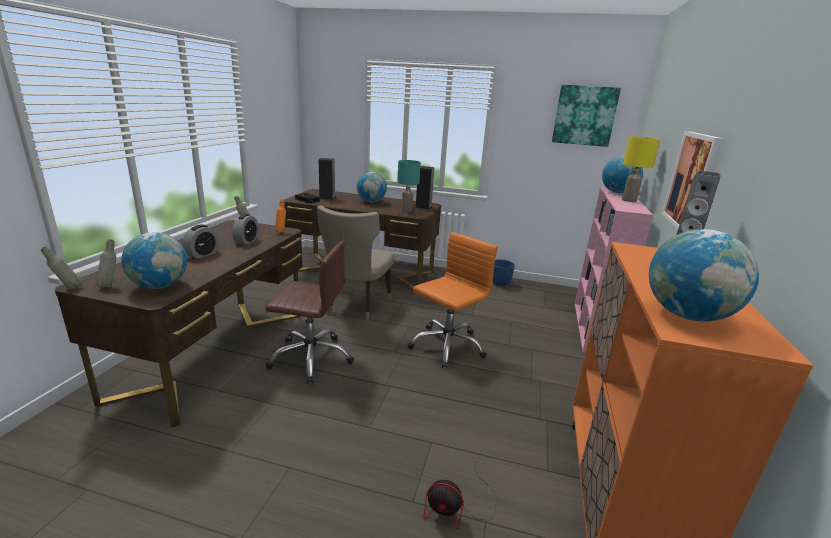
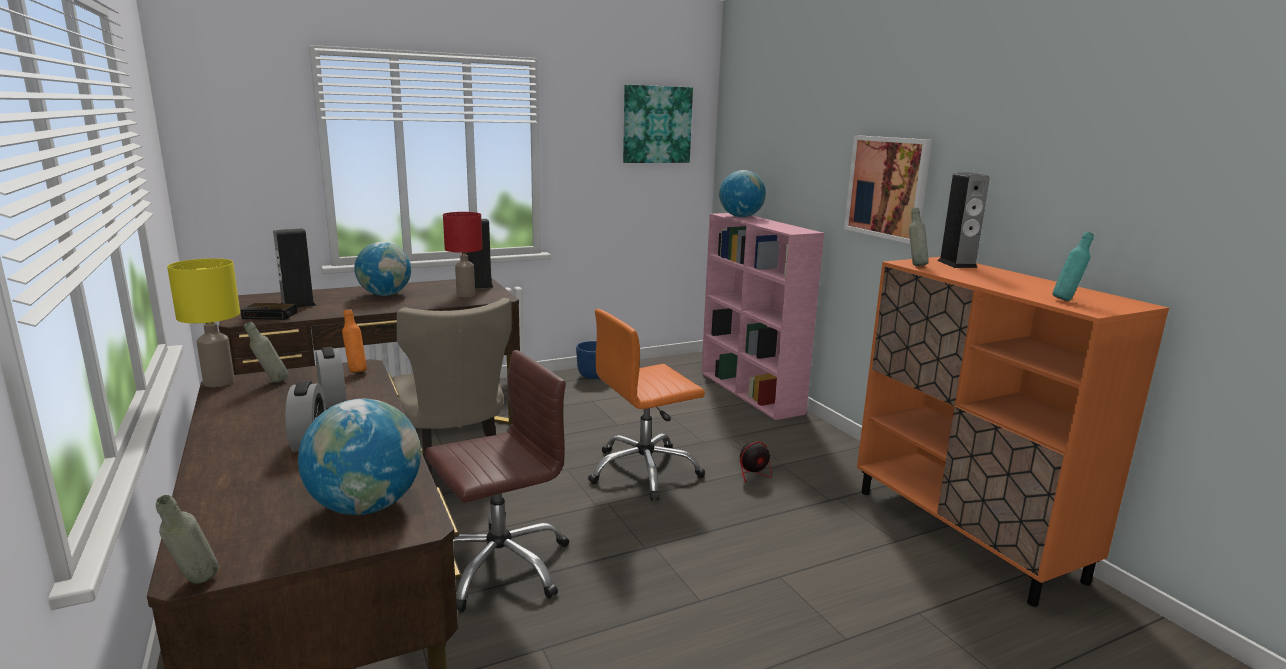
camera: 40 degrees left, 5 degrees down
(110, 285) = (269, 543): grey bottle -> grey bottle (915, 265)
(407, 210) = (466, 294): turquoise table lamp -> red table lamp
(447, 346) = (644, 471): orange office chair -> orange office chair turned 120 degrees counterclockwise
(457, 508) = (885, 617): fan -> fan (756, 469)
(629, 200) = (772, 223): yellow table lamp -> yellow table lamp (220, 382)
(687, 316) = (1066, 300): globe -> turquoise bottle

